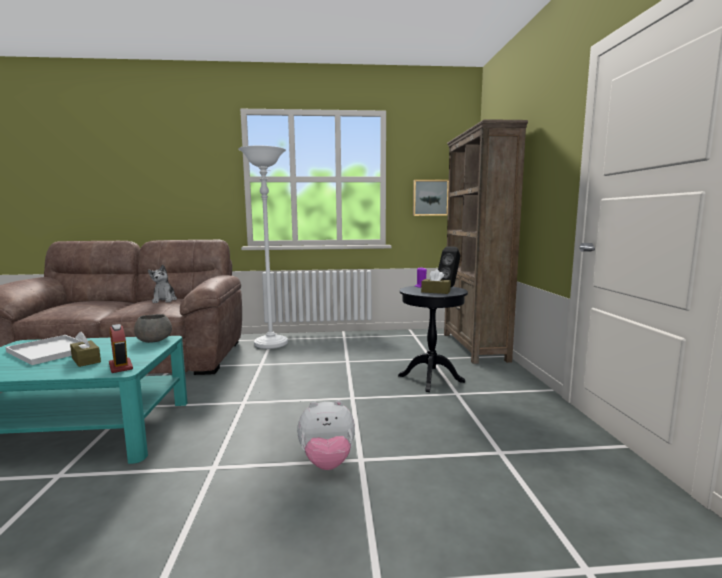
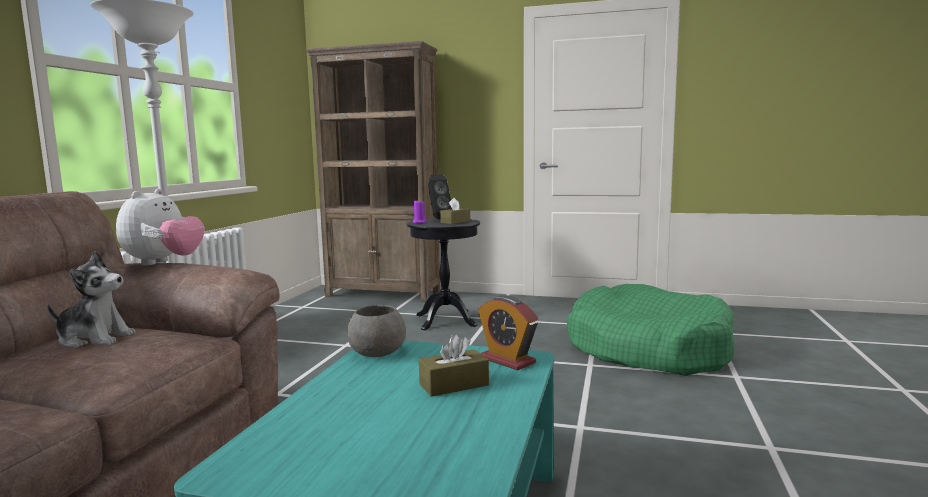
camera: 70 degrees left, 0 degrees up
(52, 351) = (355, 422): white tray -> none
(120, 366) = (507, 360): alarm clock -> alarm clock turned 60 degrees clockwise
(327, 462) = (590, 376): plush toy -> plush toy (164, 263)
(430, 198) = (278, 119): picture -> none
(439, 496) = (647, 349): none -> green dog bed

